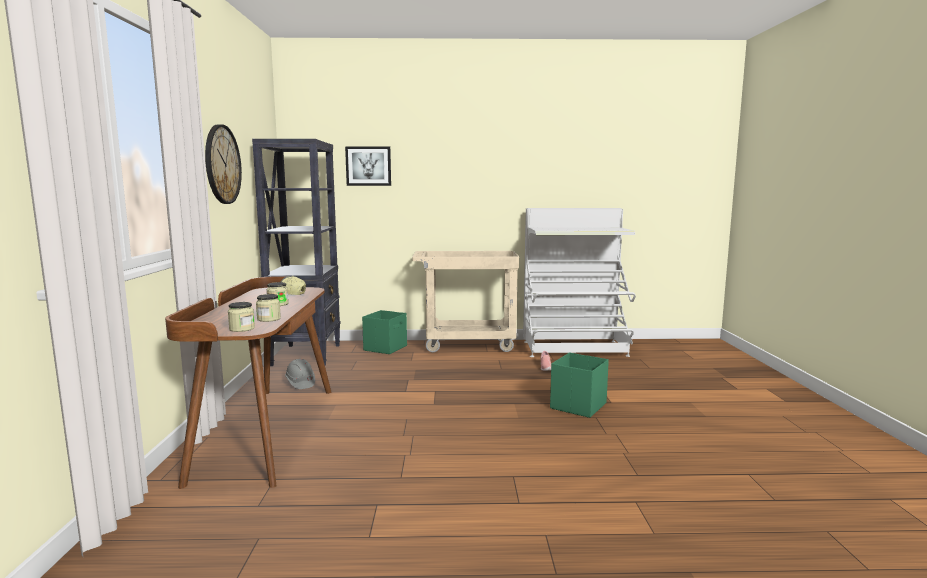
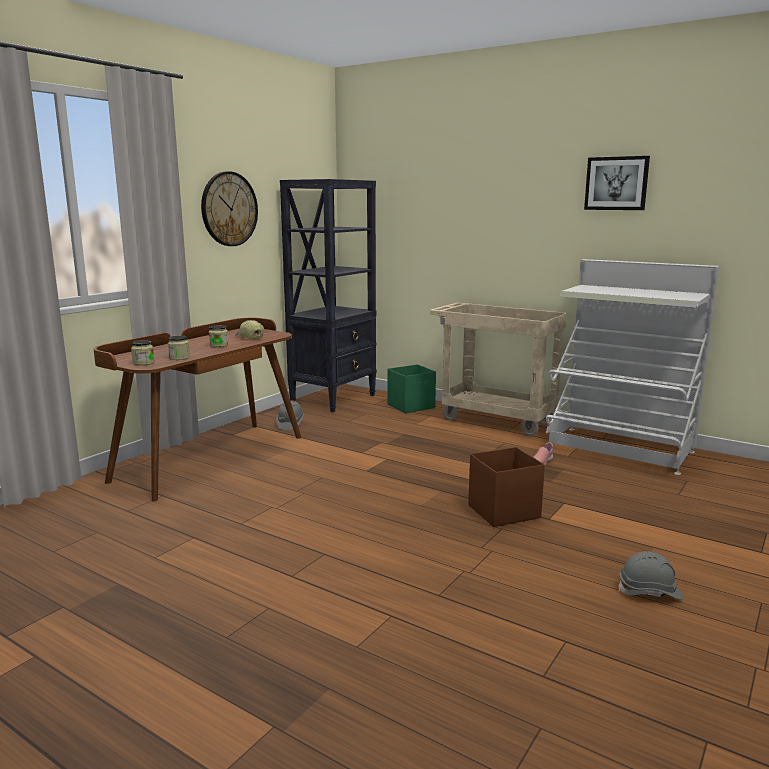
camera: 35 degrees right, 5 degrees up
(368, 166) = (415, 203): picture -> picture (616, 183)
(577, 406) = (502, 512): green storage box -> brown storage box
(732, 428) = (650, 592): none -> grey hard hat

